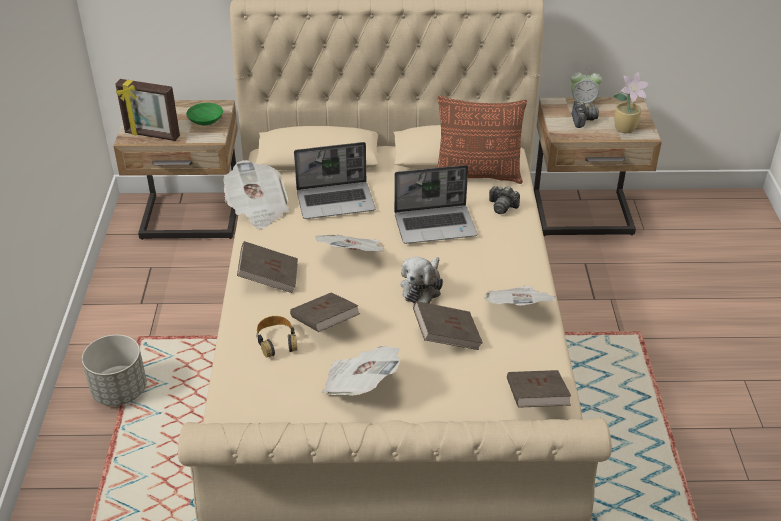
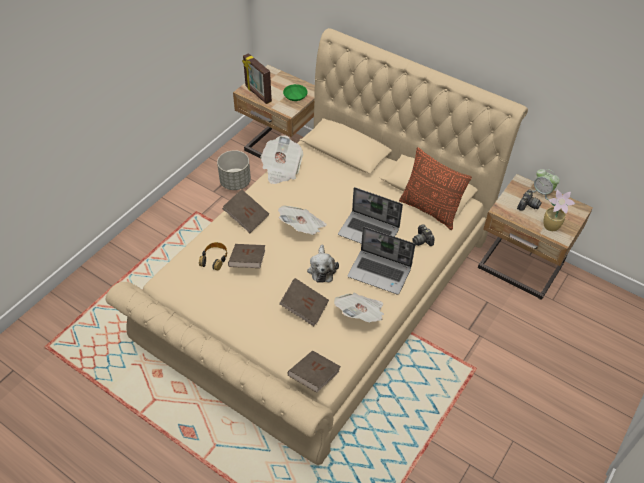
camera: 35 degrees right, 10 degrees up
(119, 391) = (162, 238): grey planter -> grey planter (235, 182)
(336, 201) = (328, 186): laptop -> laptop (380, 272)
(360, 385) = (232, 310): newspaper -> none
(422, 287) = (322, 269): plush toy -> plush toy turned 60 degrees counterclockwise

